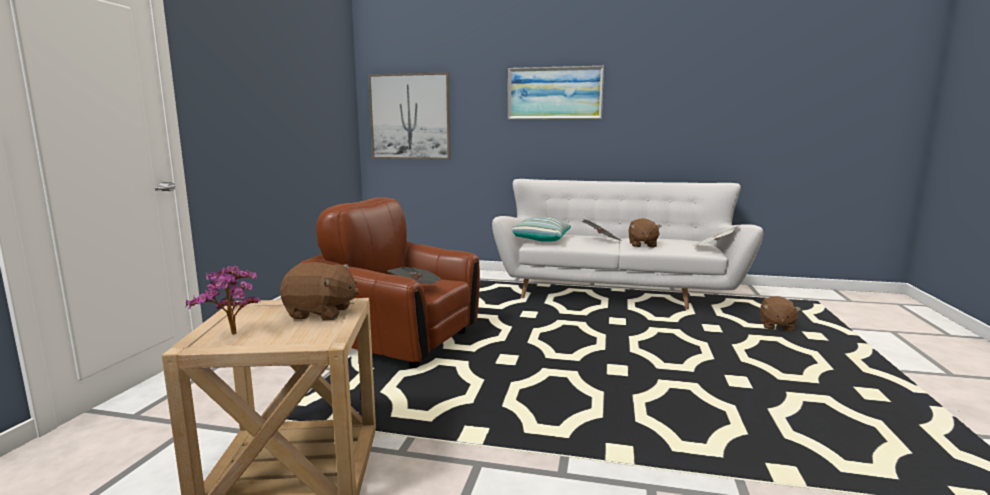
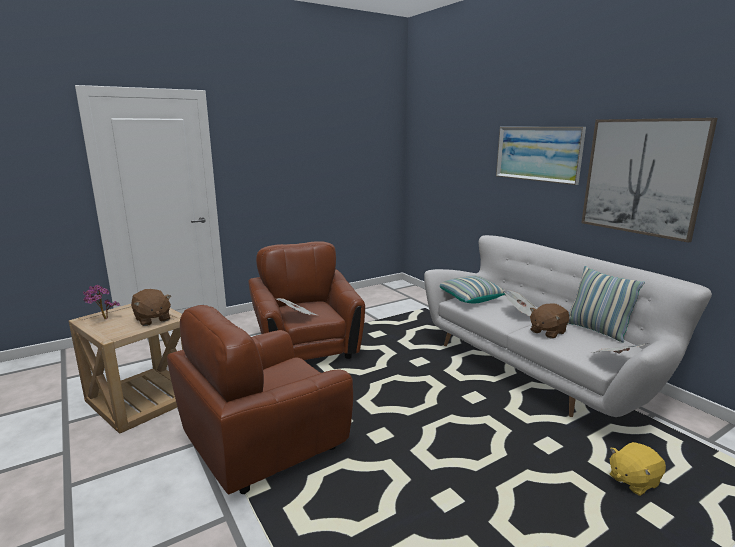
camera: 45 degrees right, 5 degrees up
(410, 117) = (433, 166): picture -> picture (642, 177)
(546, 424) = (264, 444): none -> brown armchair
(661, 238) = (596, 330): none -> pillow
(776, 326) = (633, 481): brown plush toy -> yellow plush toy

